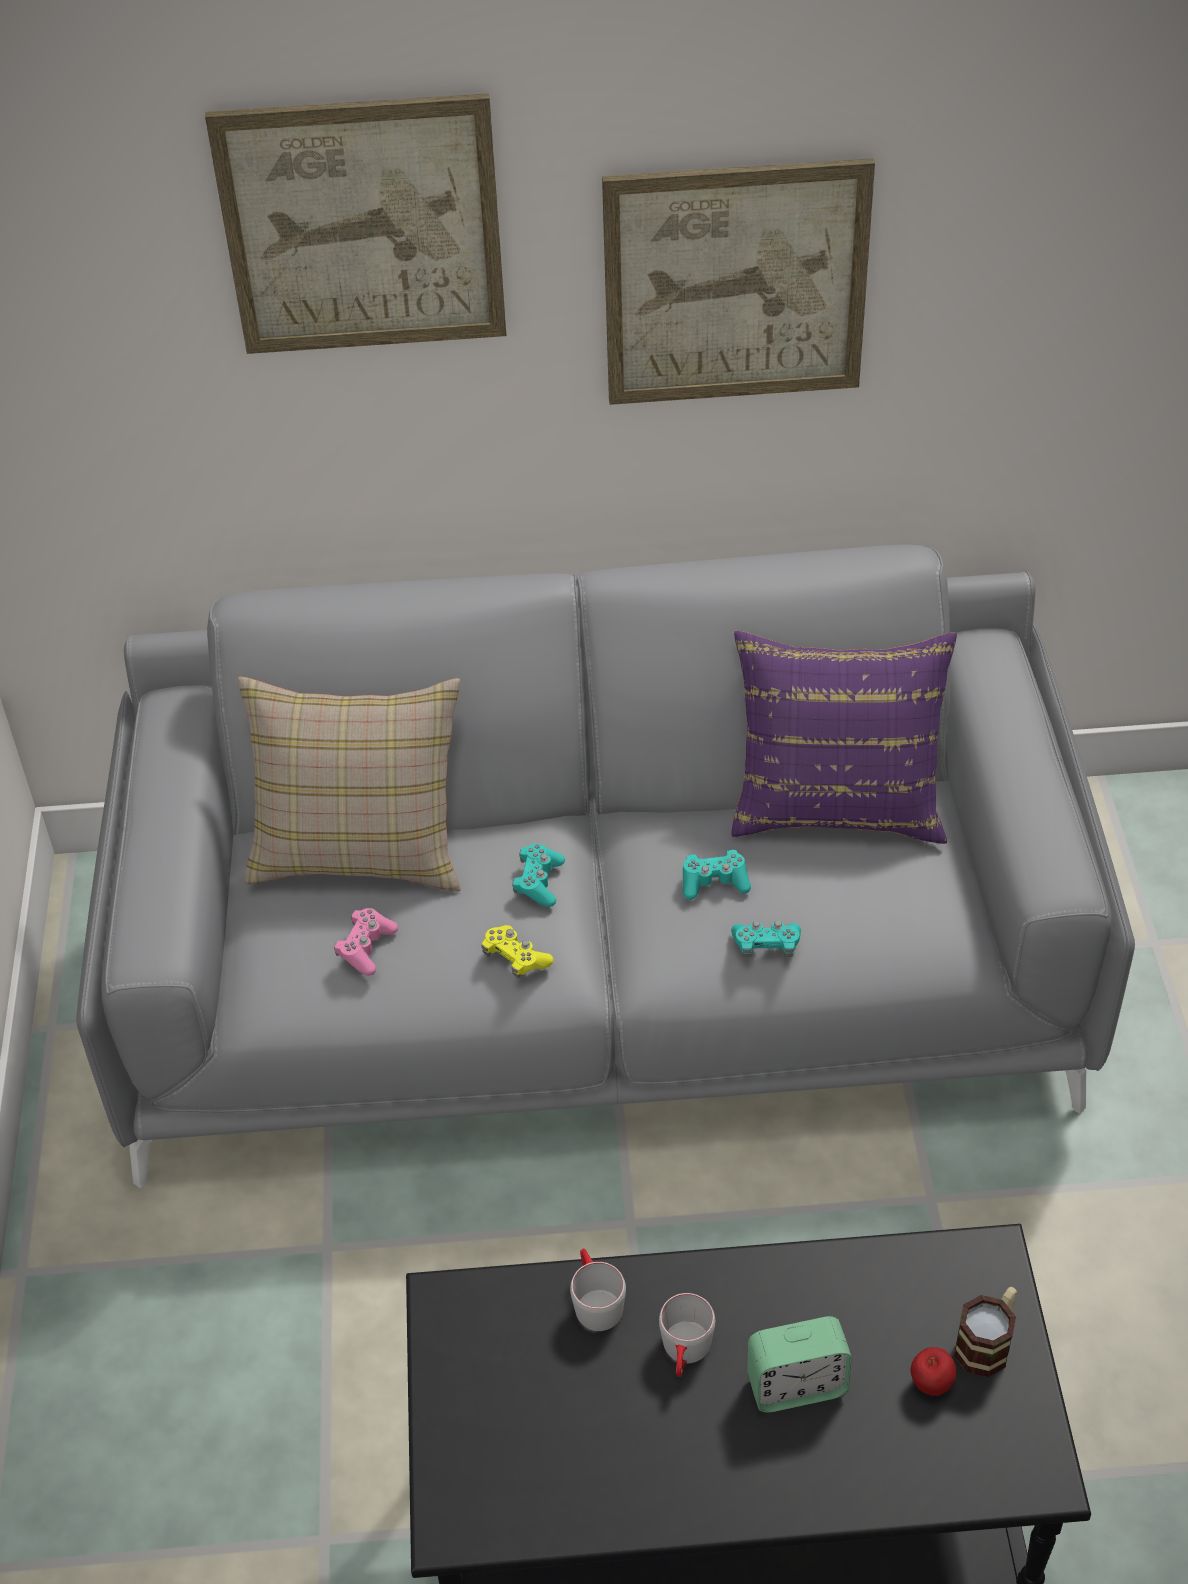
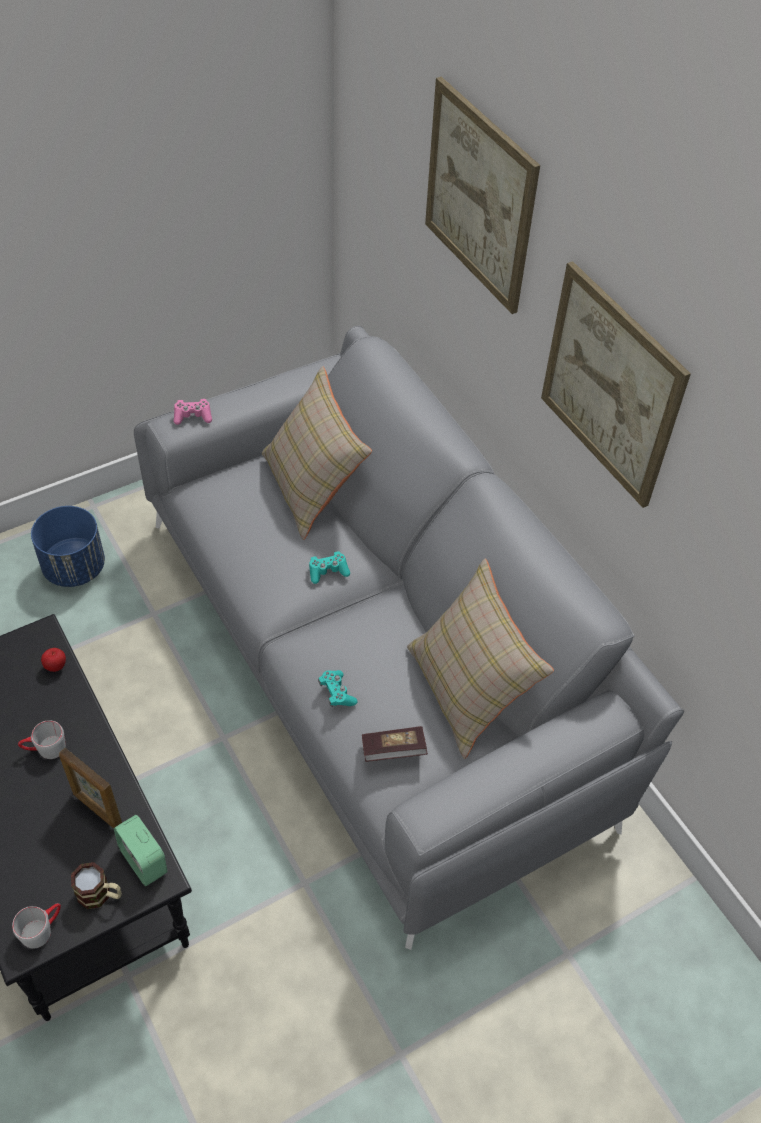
camera: 60 degrees right, 5 degrees up
(147, 1341) = (75, 567): none -> blue planter
(366, 948) = (246, 517): pink game controller -> pink game controller (193, 416)
(515, 958) = (270, 581): yellow game controller -> none
(594, 1300) = (64, 697): grey mug -> grey mug (42, 928)
(714, 882) = (369, 651): turquoise game controller -> none
(796, 1385) = (42, 807): alarm clock -> alarm clock (144, 861)
(832, 1308) = (97, 808): none -> picture frame
(837, 799) = (468, 690): purple pillow -> beige pillow
(896, 914) = (393, 750): none -> book
(931, 1383) = (63, 873): apple -> apple (56, 666)

